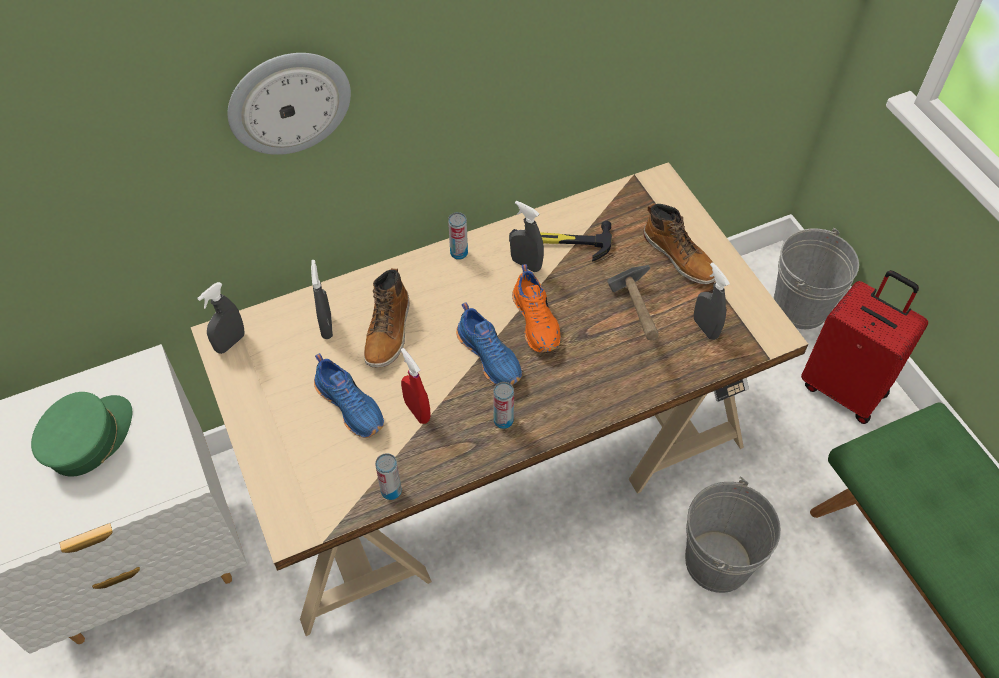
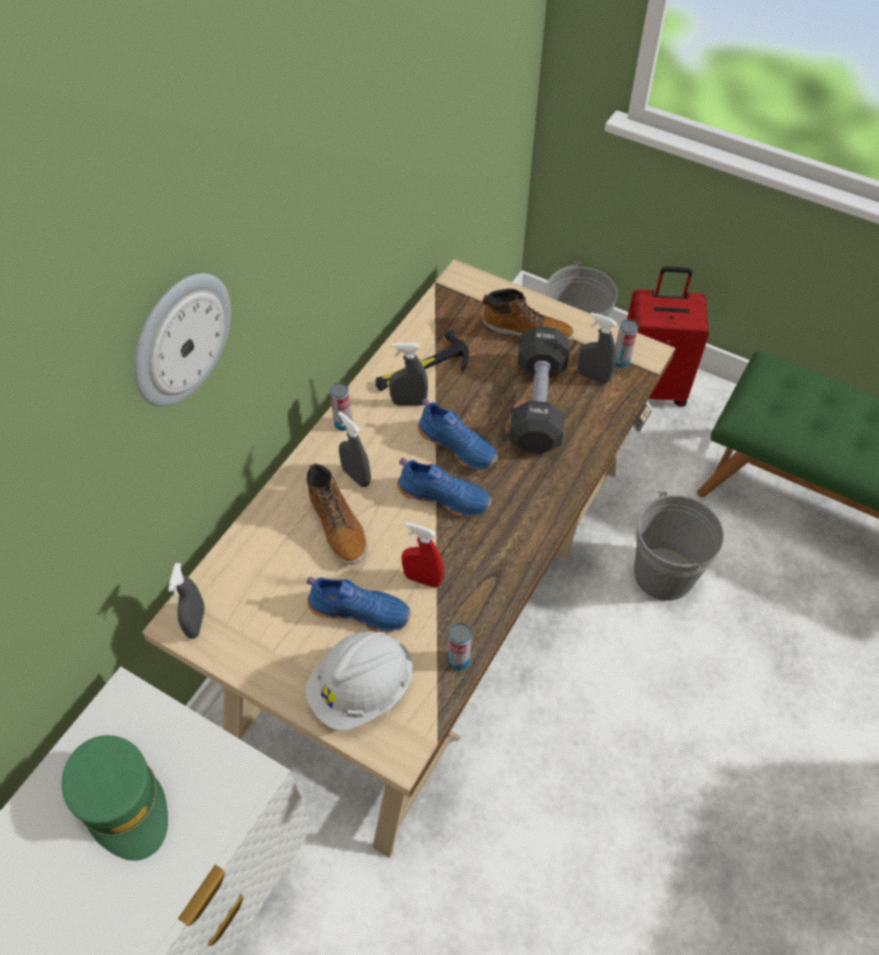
camera: 35 degrees left, 0 degrees up
(88, 439) = (122, 802): green cap -> green cap turned 150 degrees clockwise
(302, 466) = (362, 689): none -> white hard hat
(326, 326) = (277, 554): grey spray bottle -> grey spray bottle (356, 476)
(503, 421) = (501, 543): can -> can (621, 361)
(537, 321) = (458, 445): orange shoe -> blue shoe
(634, 325) = (538, 404): hammer -> black dumbbell

